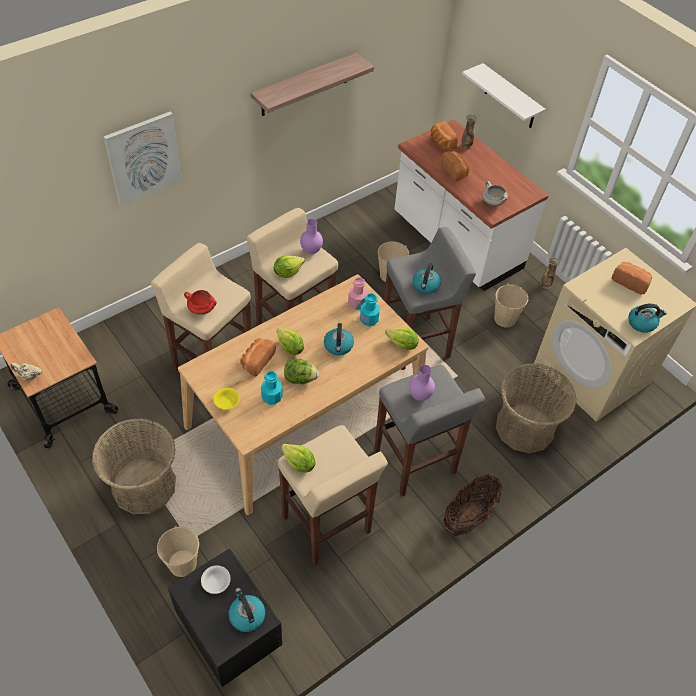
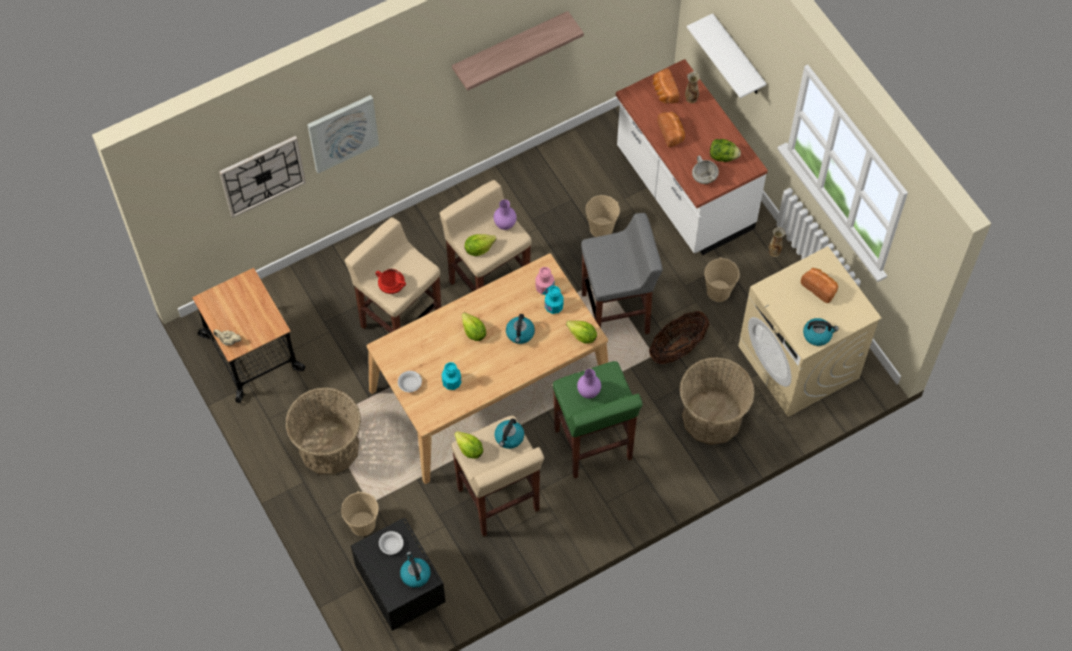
camera: 10 degrees right, 10 degrees up
(59, 199) = (262, 176): none -> wall clock
(227, 402) = (410, 384): yellow bowl -> white bowl
(256, 361) = (440, 344): bread -> none
(300, 379) = (479, 365): lettuce -> lettuce (723, 156)
(415, 463) = (593, 445): grey stool -> green stool
(425, 286) = (615, 274): kettle -> kettle (509, 438)
(468, 516) = (636, 502): basket -> basket (677, 348)

